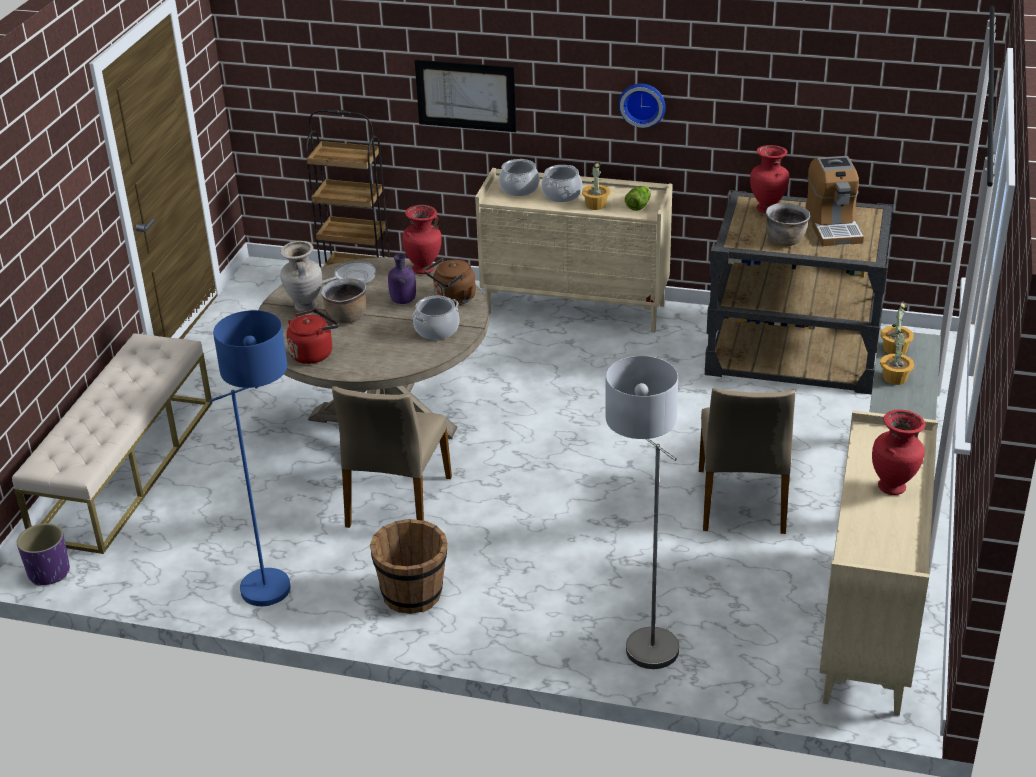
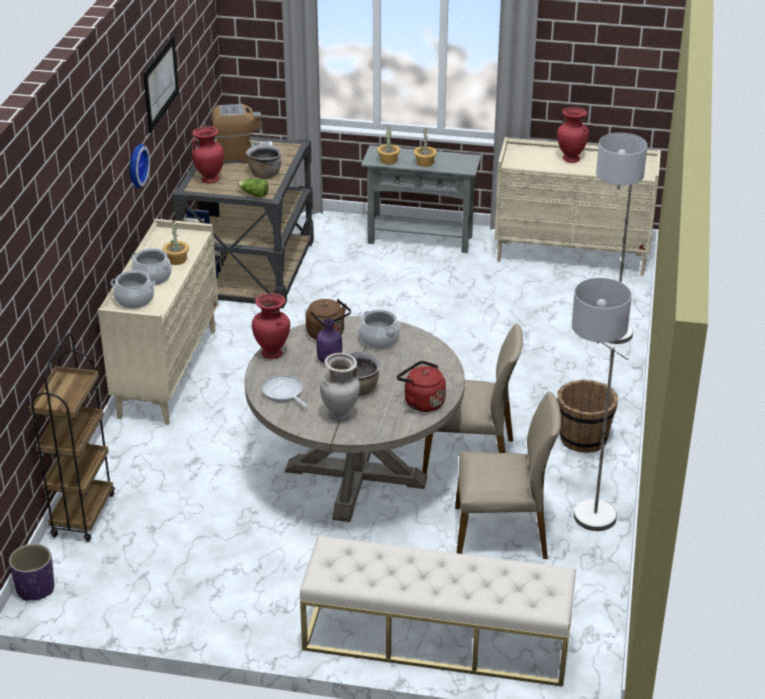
camera: 95 degrees left, 0 degrees up
(49, 572) = (603, 660): purple planter -> purple planter (35, 589)
(279, 583) = (586, 510): blue floor lamp -> grey floor lamp
(466, 95) = (76, 257): picture -> picture (160, 83)
(638, 205) = (181, 240): lettuce -> lettuce (254, 195)
(742, 501) = (449, 296): beige chair -> beige chair (502, 533)

